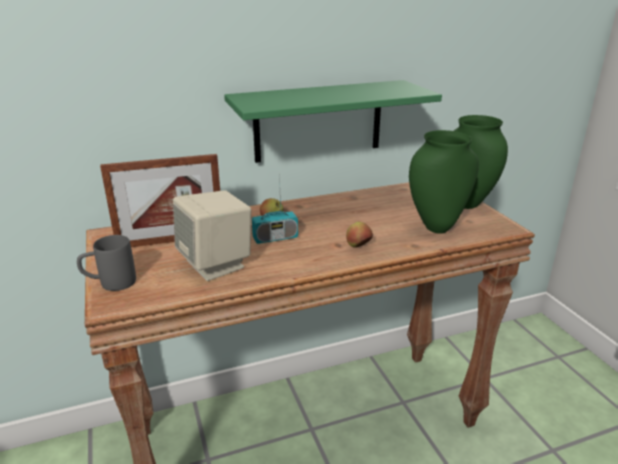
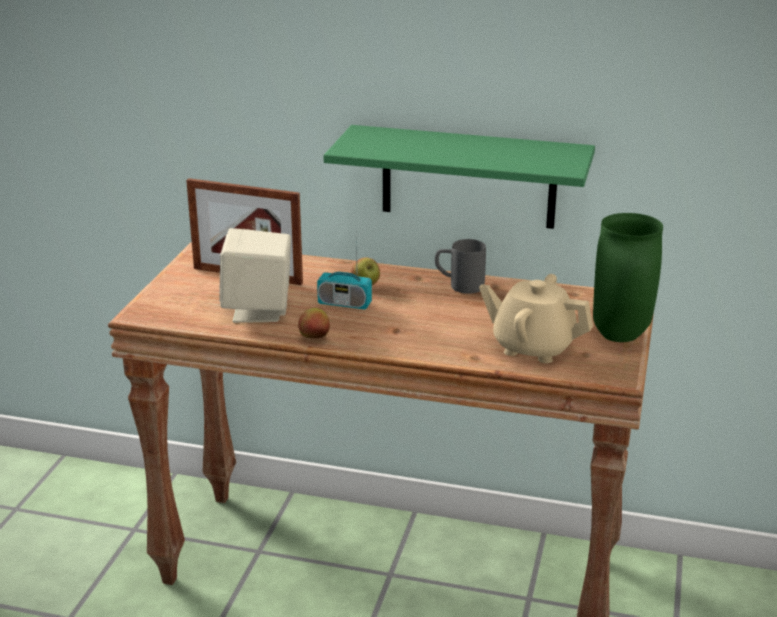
camera: 35 degrees right, 0 degrees up
(110, 284) = (156, 298): grey mug -> grey mug (459, 285)
(358, 246) = (413, 339): apple -> apple (314, 338)
(436, 227) = (533, 347): green vase -> beige teapot

